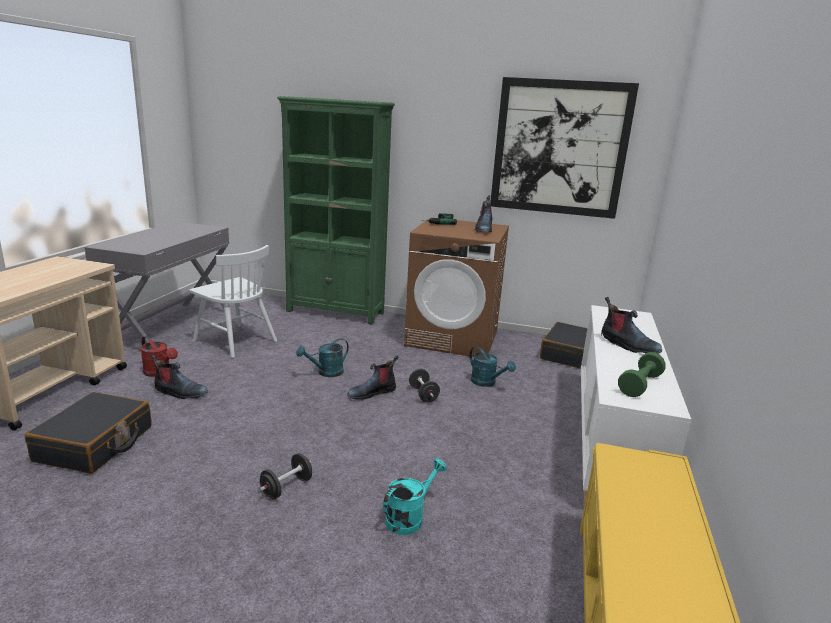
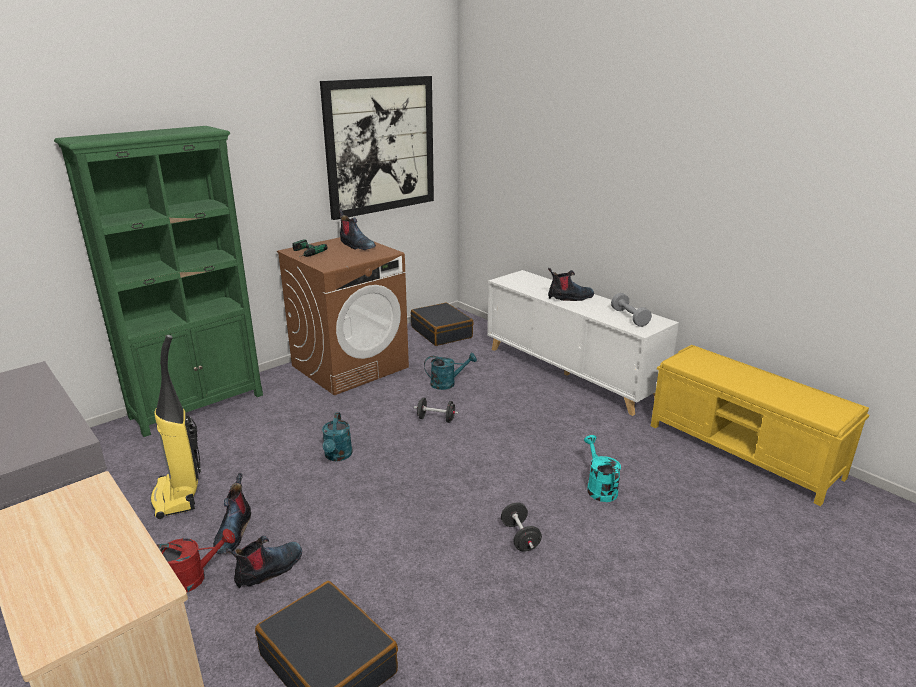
camera: 55 degrees left, 5 degrees up
(235, 341) = (178, 496): white chair -> vacuum cleaner
(372, 392) = (405, 443): boot -> boot (233, 532)
(639, 385) = (629, 317): green dumbbell -> grey dumbbell

